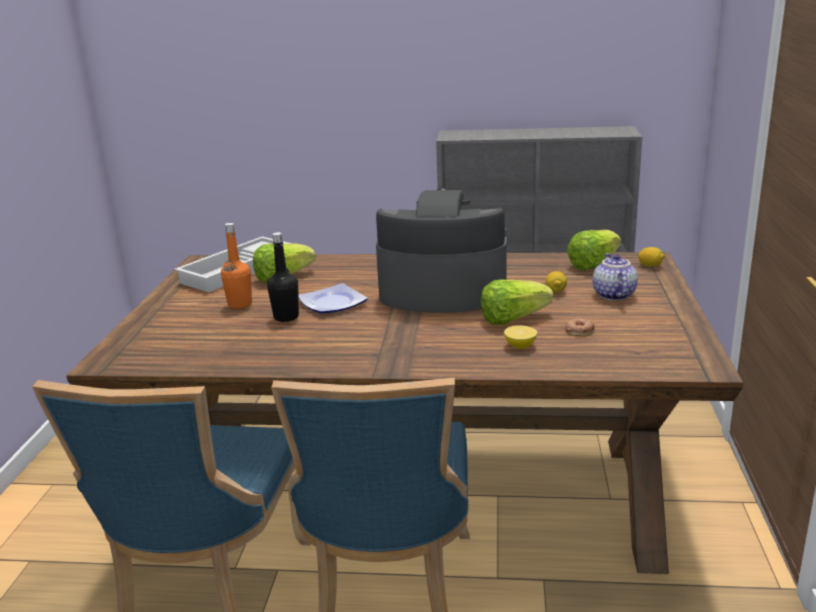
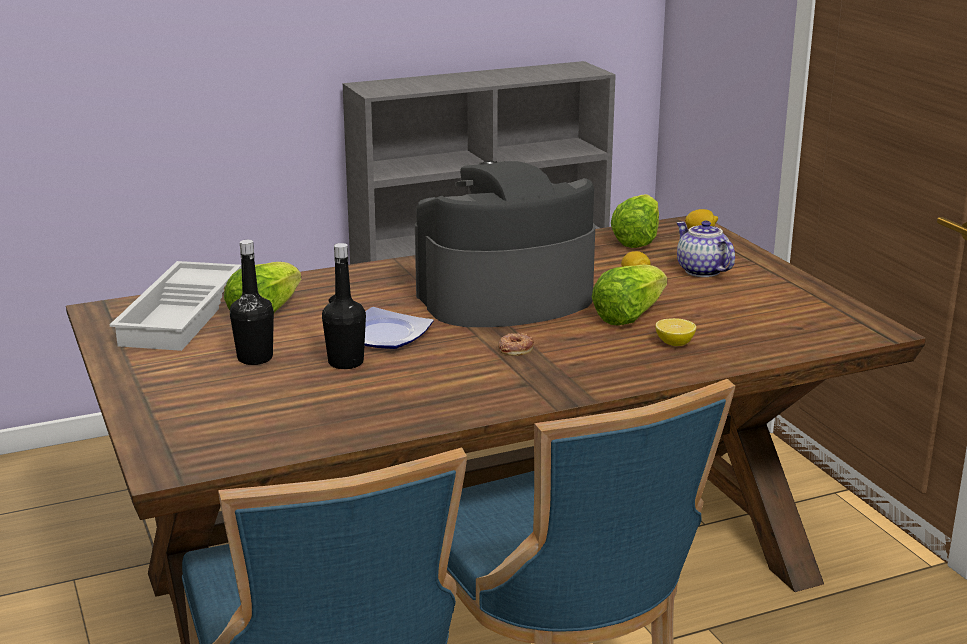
camera: 30 degrees left, 0 degrees up
(240, 304) = (255, 358): orange bottle -> black bottle
(579, 330) = (714, 315): donut -> donut (515, 348)

